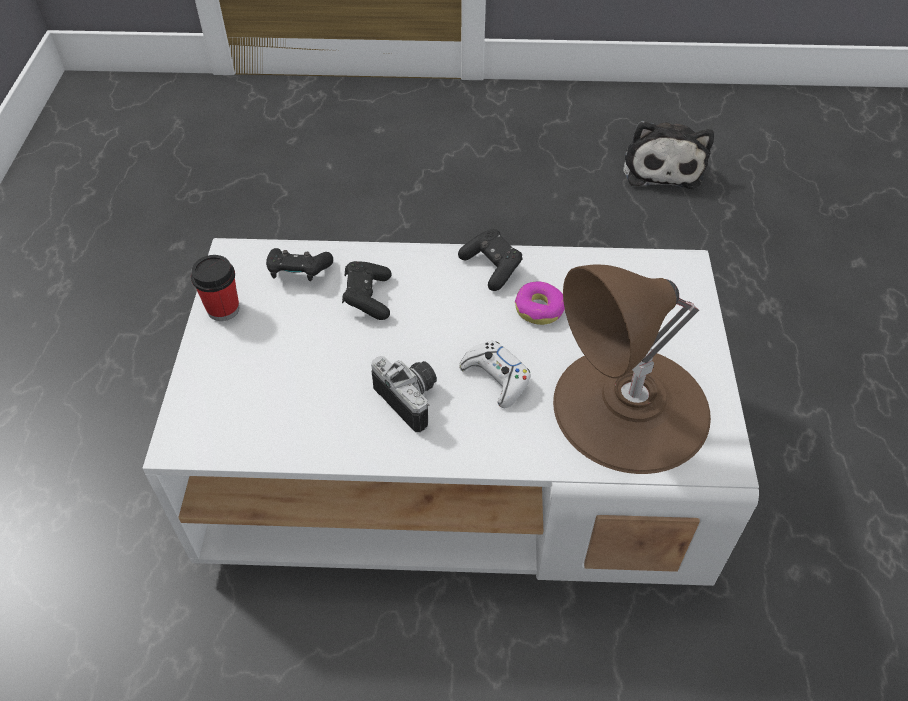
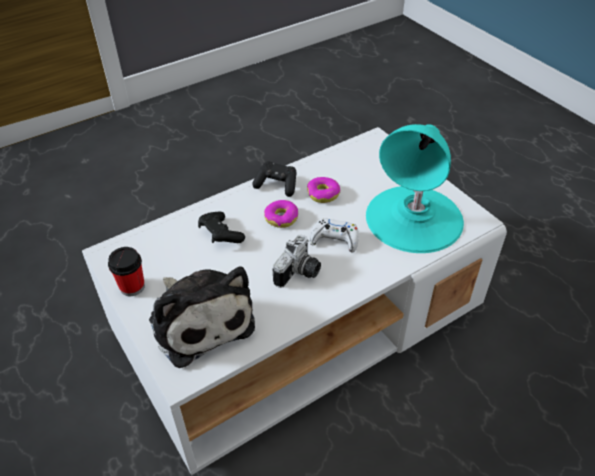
camera: 35 degrees left, 5 degrees down
(299, 273) = (163, 242): black game controller -> none
(413, 398) = (299, 273): camera -> camera turned 105 degrees clockwise
(457, 314) = (281, 218): none -> donut
(631, 407) = (414, 218): brown table lamp -> turquoise table lamp
(662, 166) = (276, 112): plush toy -> plush toy (200, 319)

